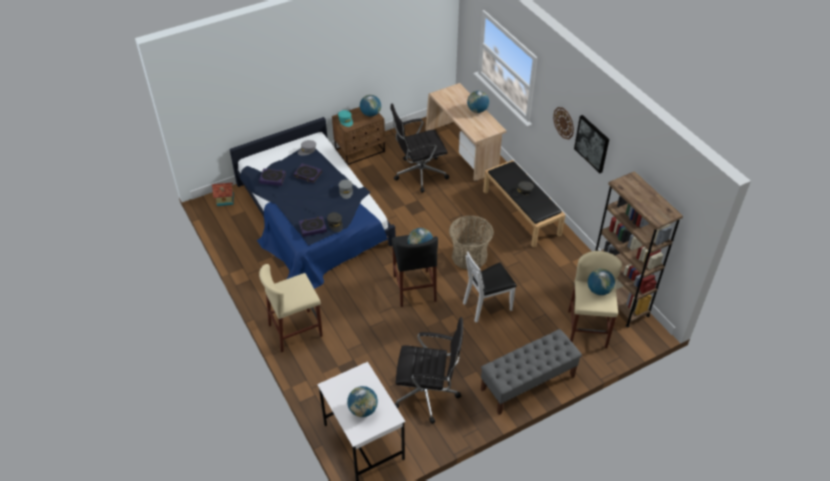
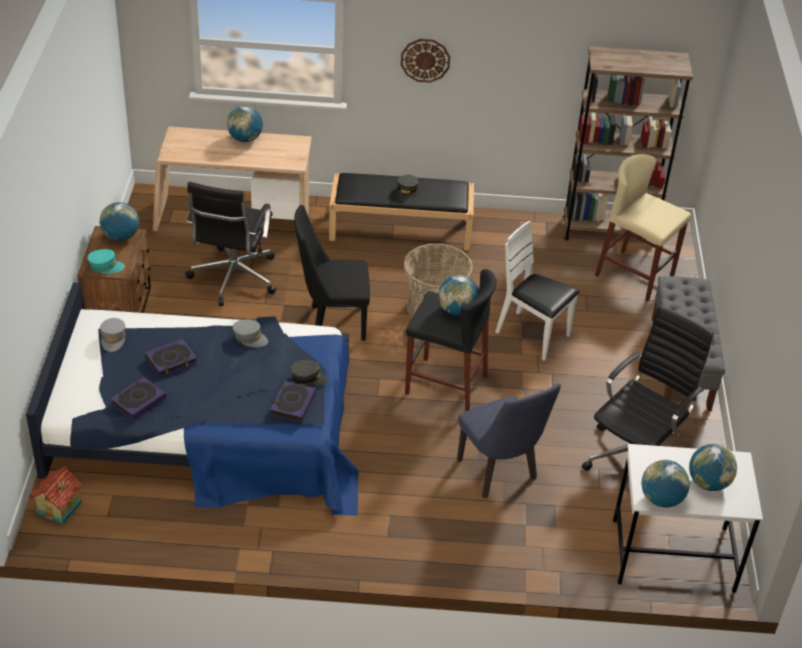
camera: 60 degrees left, 5 degrees down
(295, 330) = (422, 541): beige stool -> none
(366, 340) = (500, 474): none -> blue chair
(420, 223) = (331, 323): none -> black chair
(487, 305) = (532, 335): white chair -> white chair turned 120 degrees clockwise
(592, 143) = (493, 56): picture -> none
(599, 290) = (649, 207): globe -> globe (661, 499)

